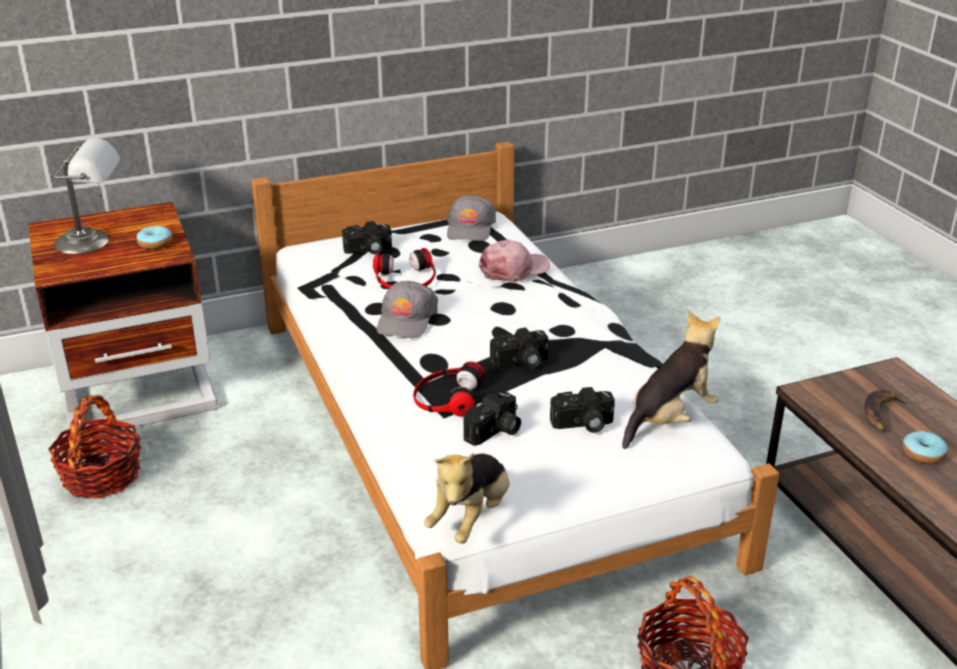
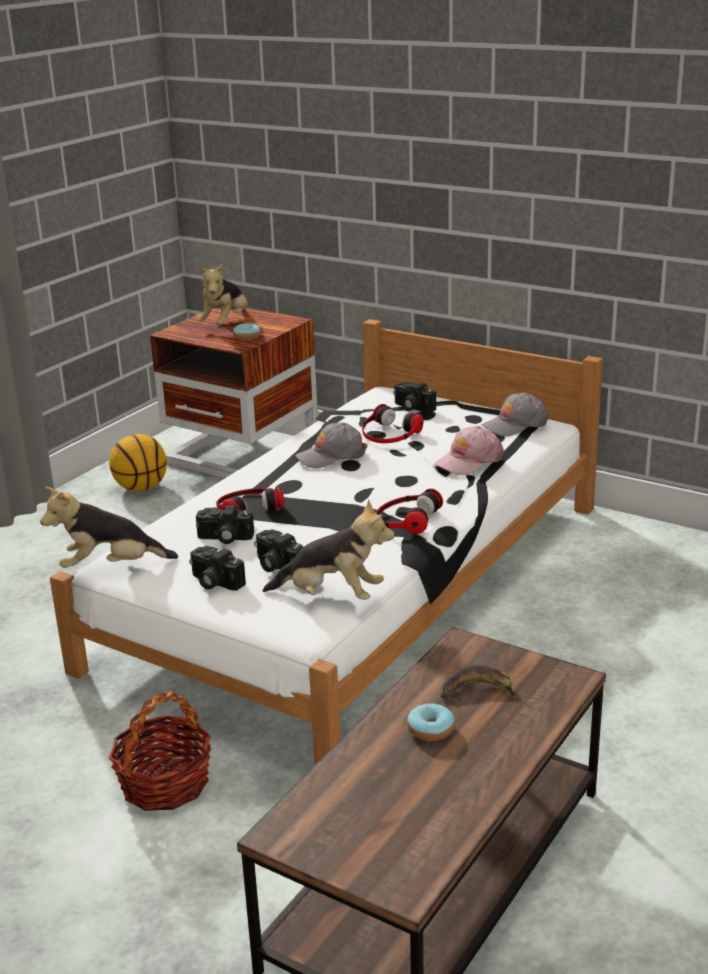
camera: 55 degrees right, 5 degrees down
(93, 241) = (225, 324): white table lamp -> plush toy
(101, 476) = (141, 487): basket -> basketball
(514, 269) = (468, 461): pink cap -> pink cap turned 120 degrees clockwise
(521, 363) = (329, 513): camera -> camera (214, 582)
(579, 334) = (406, 518): none -> headphones

